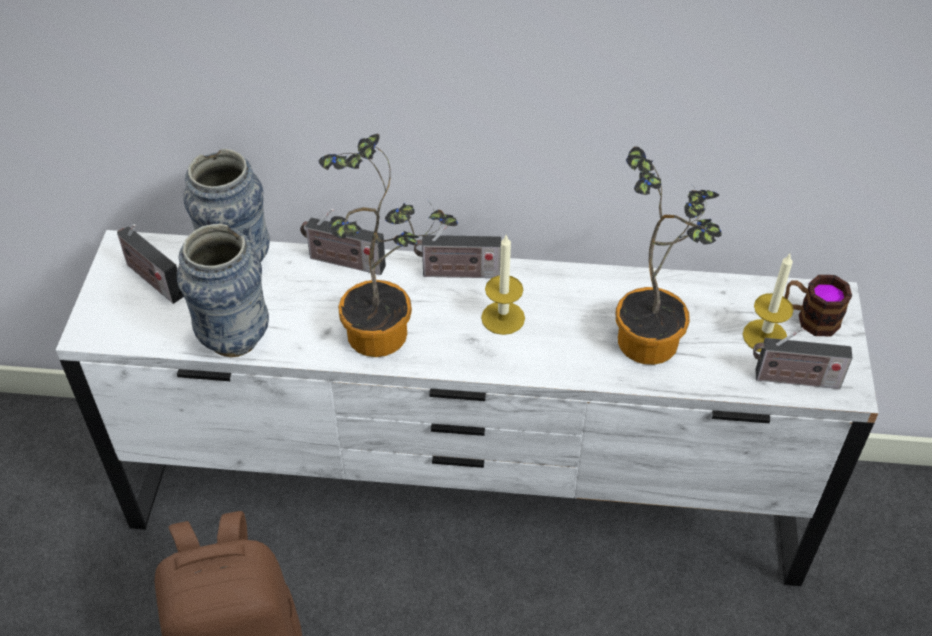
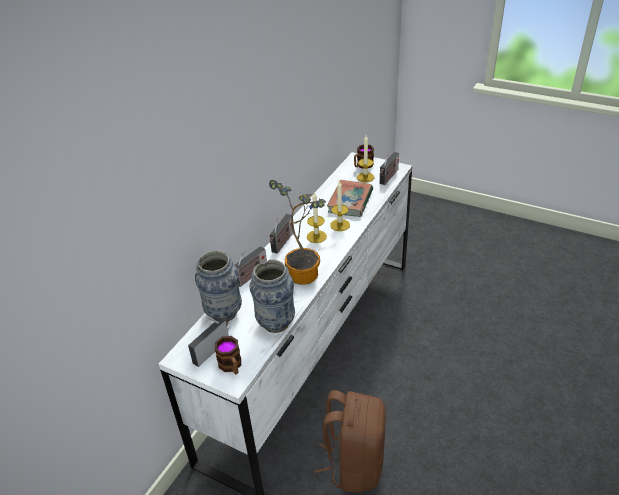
camera: 65 degrees left, 10 degrees down
(119, 317) = (231, 366): none -> mug
(152, 279) = (212, 349): radio -> radio turned 150 degrees clockwise
(559, 343) = (340, 225): none -> candle
(654, 336) = (350, 201): potted plant -> book

